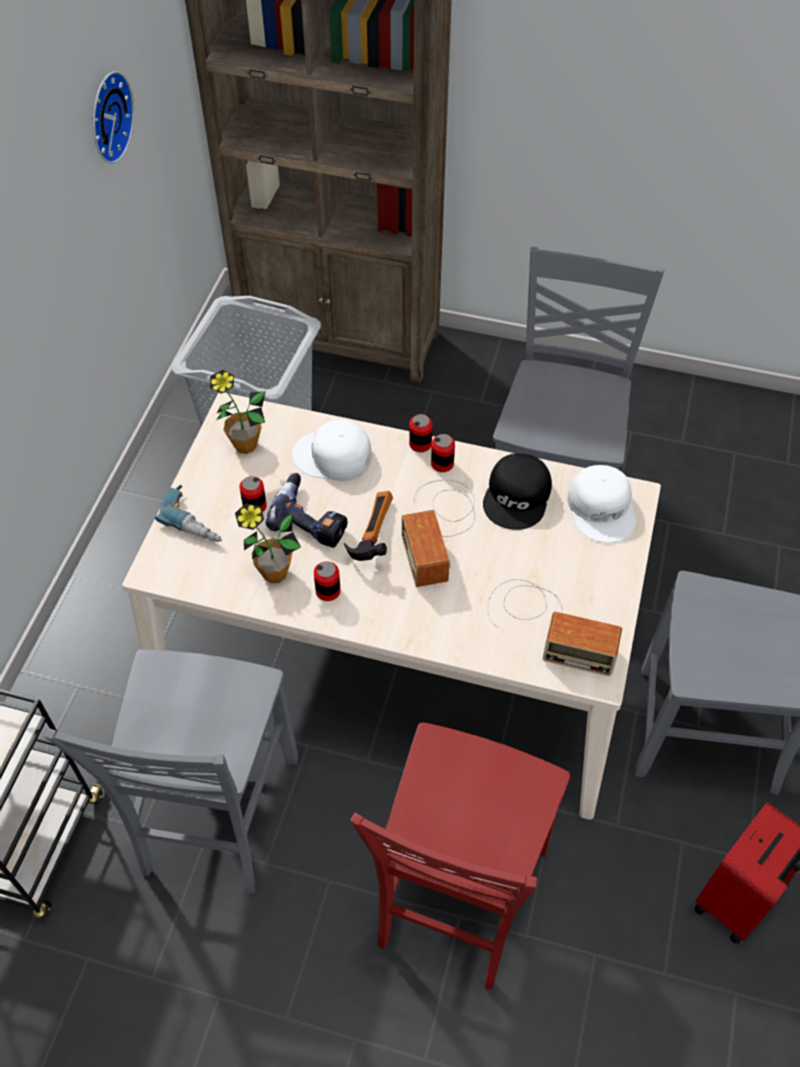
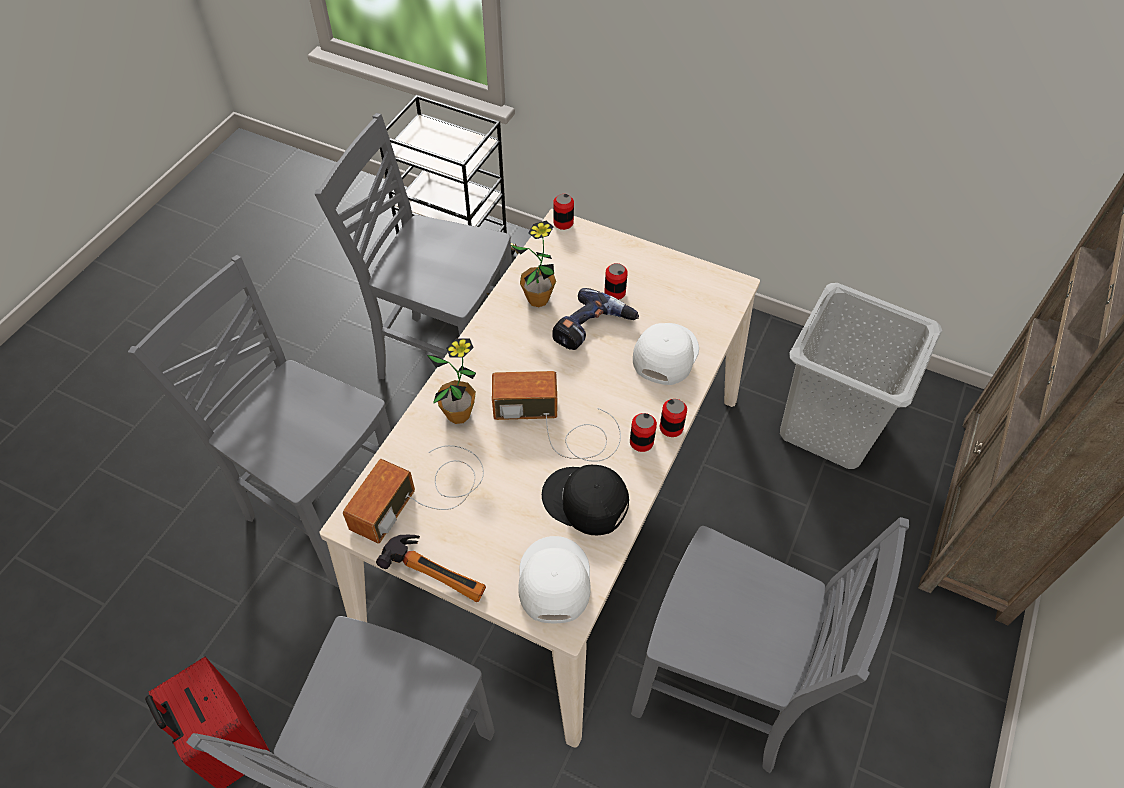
camera: 100 degrees right, 0 degrees up
(106, 116) = (1025, 97): wall clock -> none
(196, 519) = (607, 254): power drill -> none
(245, 445) = (688, 292): potted plant -> potted plant (458, 414)
(328, 591) = (510, 332): can -> can (563, 223)
(369, 534) = (564, 370): hammer -> hammer (438, 573)
(457, 898) = (323, 510): red chair -> grey chair
(602, 508) = (553, 581): white cap -> white cap turned 90 degrees clockwise

